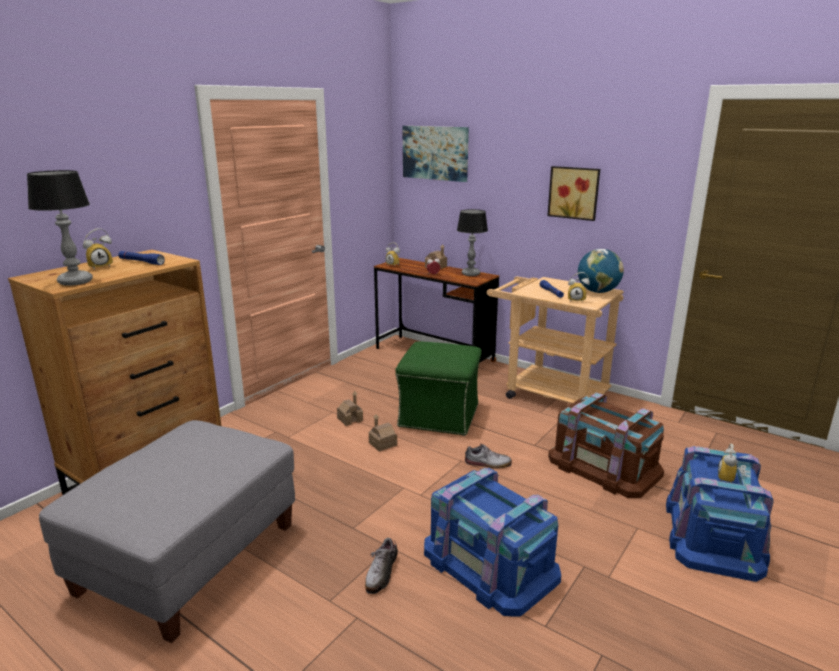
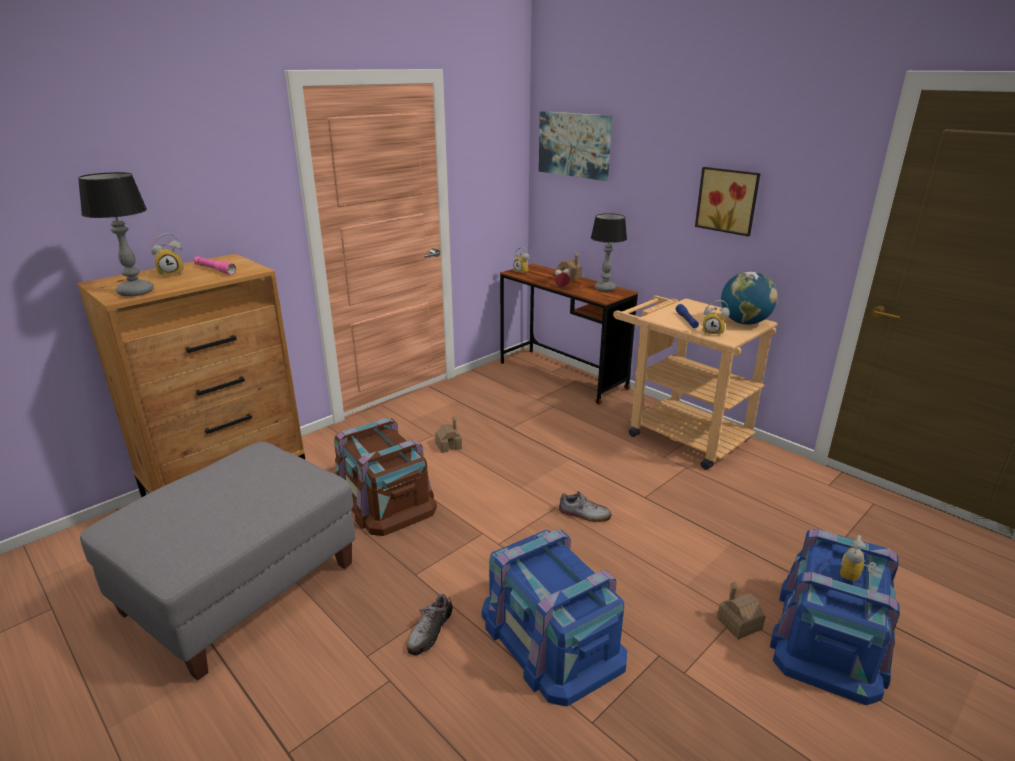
camera: 10 degrees right, 5 degrees up
(141, 262) = (215, 270): blue flashlight -> pink flashlight
(382, 444) = (475, 478): toy house -> toy house (739, 623)
(440, 415) = (547, 450): green ottoman -> none
(603, 466) = (719, 532): brown storage box -> brown storage box (383, 497)

